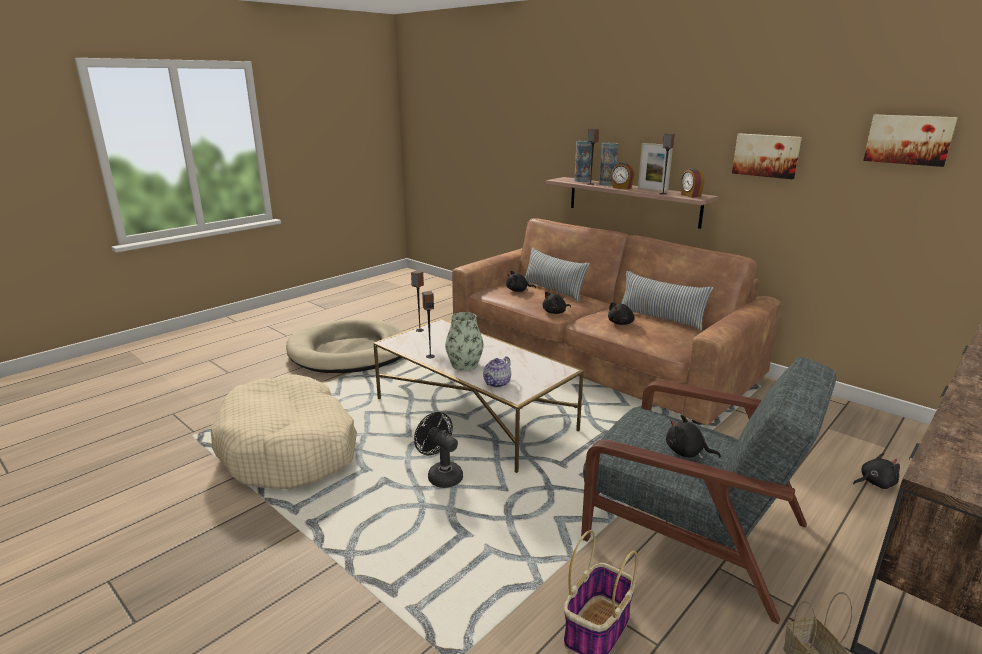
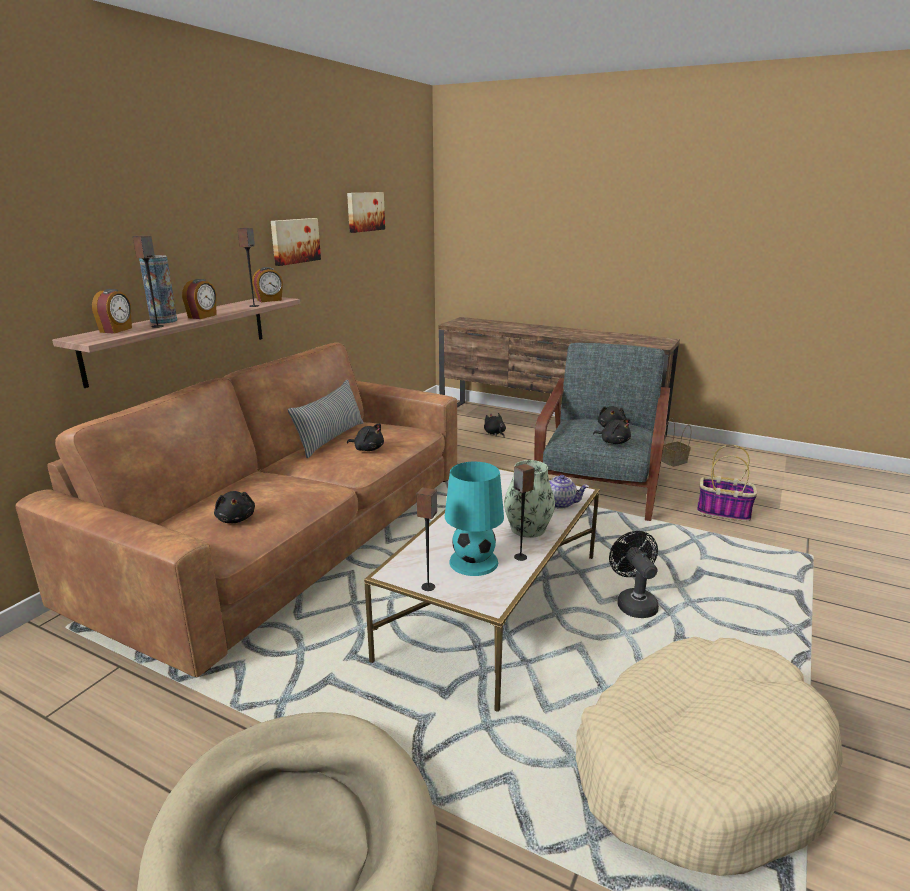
camera: 105 degrees left, 0 degrees up
(435, 343) = (473, 562): none -> turquoise table lamp
(441, 475) = (633, 603): black fan -> black fan turned 135 degrees clockwise
(553, 290) = (216, 500): pillow -> none
(555, 312) = (326, 489): black plush toy -> black plush toy (613, 442)
(582, 180) = (116, 330): vase -> alarm clock
(652, 190) = (224, 308): picture frame -> none

